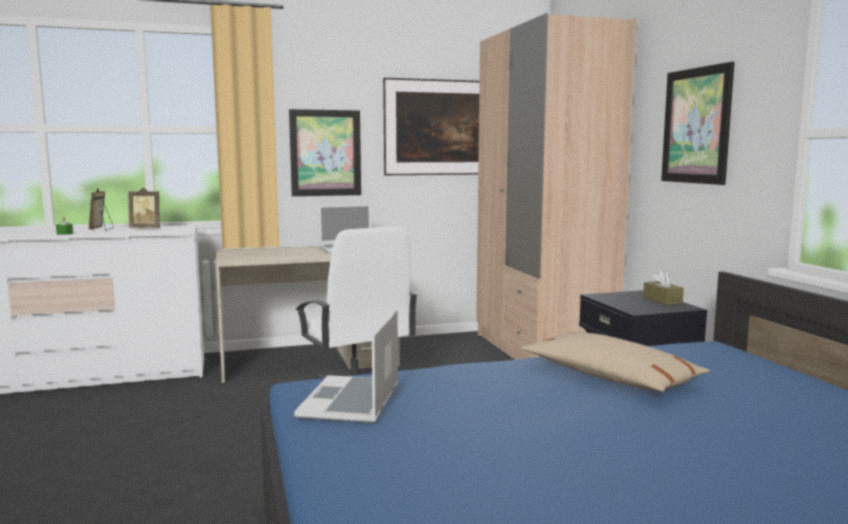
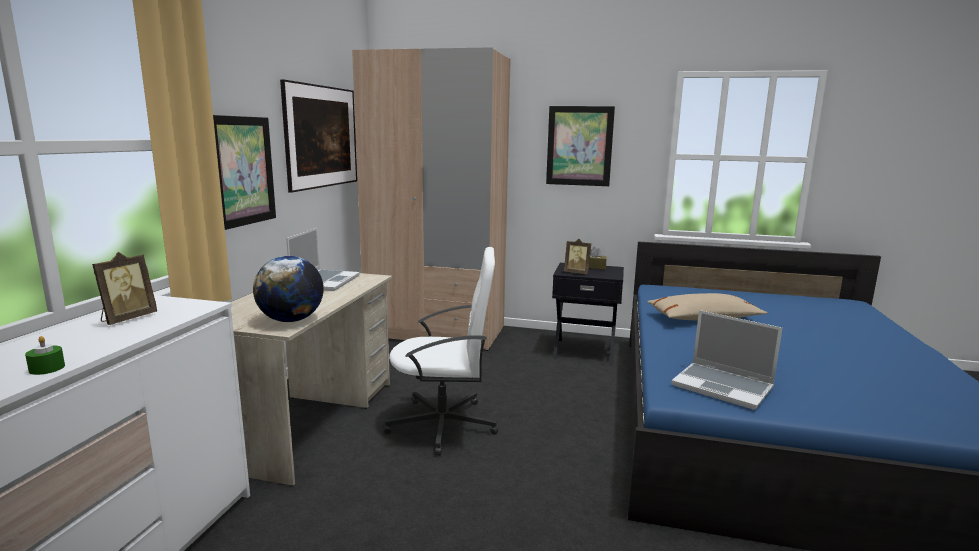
camera: 60 degrees left, 5 degrees up
(102, 229) = (57, 342): picture frame -> picture frame (577, 273)
(248, 259) = (291, 320): none -> globe

